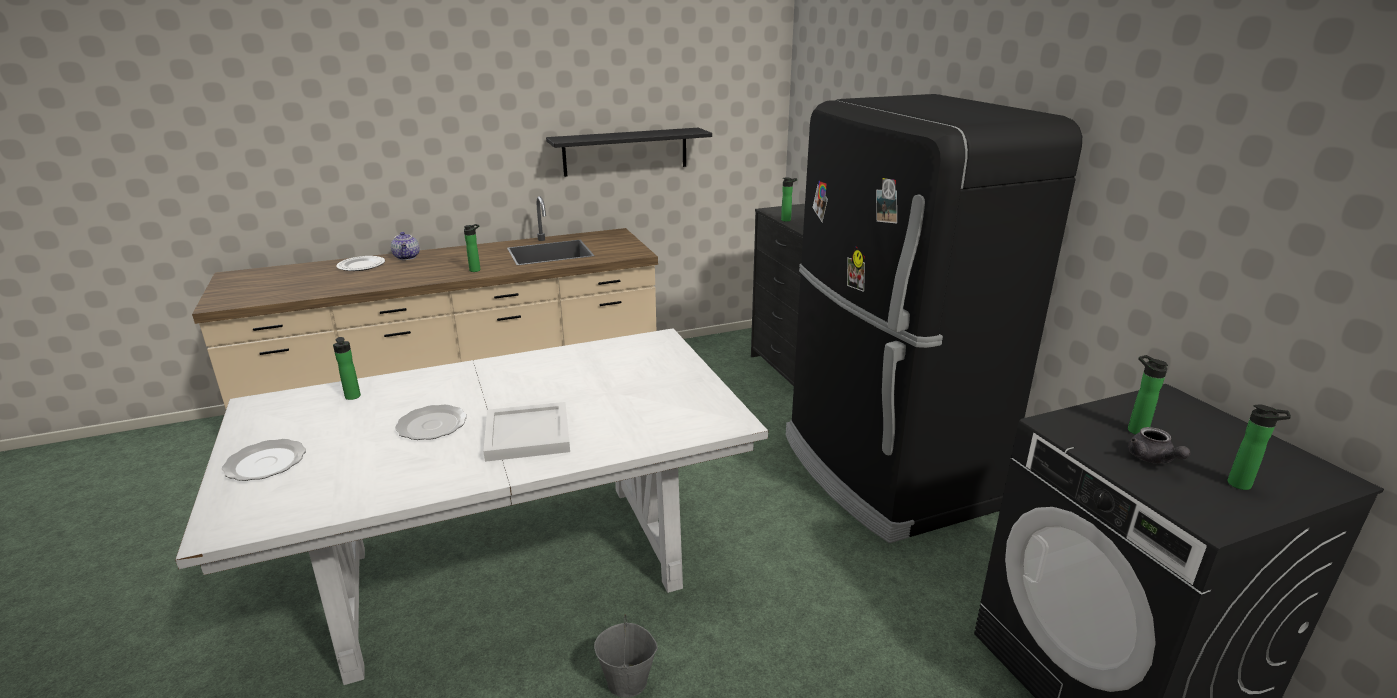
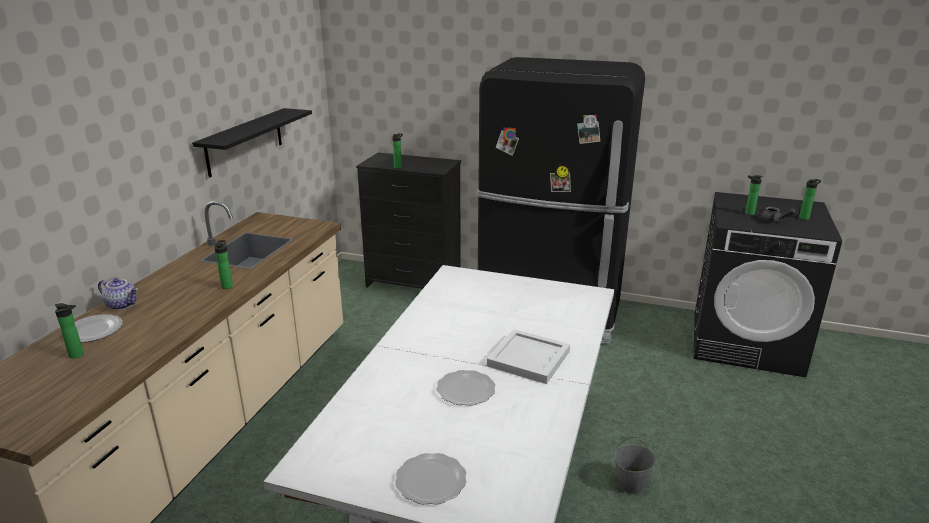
camera: 50 degrees left, 0 degrees up
(353, 397) = (365, 413): bottle -> bottle (78, 355)

